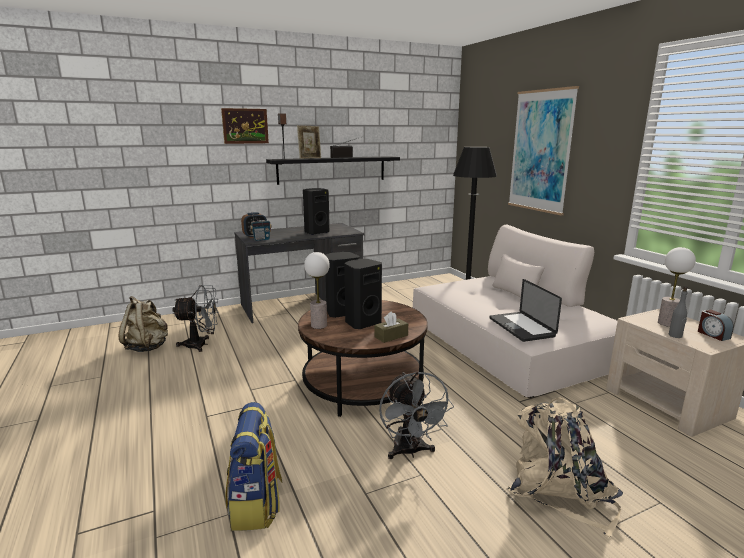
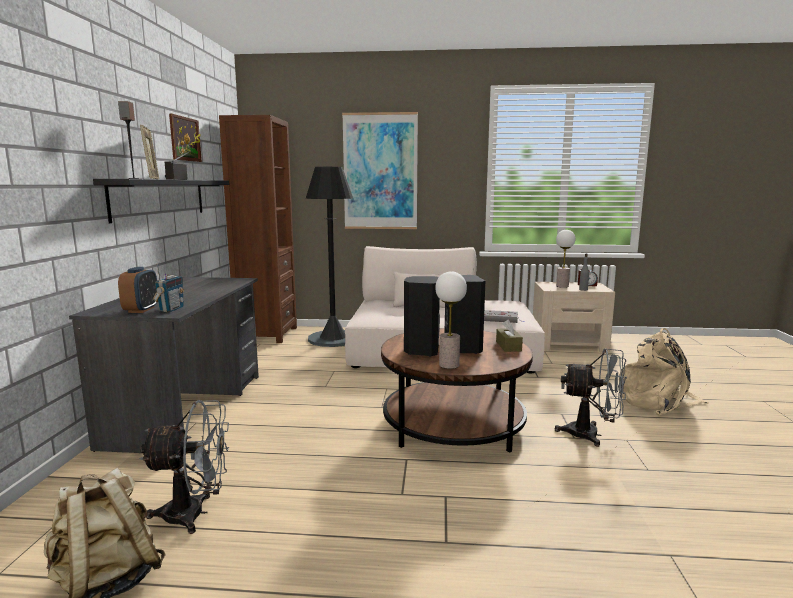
camera: 60 degrees left, 5 degrees down
(201, 345) = (195, 514): grey fan -> grey fan turned 60 degrees clockwise
(245, 126) = (62, 116): picture -> picture (185, 139)
(257, 505) = (656, 533): backpack -> none
(316, 232) = (202, 288): black speaker -> none
(439, 282) = (267, 334): none -> brown bookcase
(521, 327) = (500, 319): laptop -> grey book

